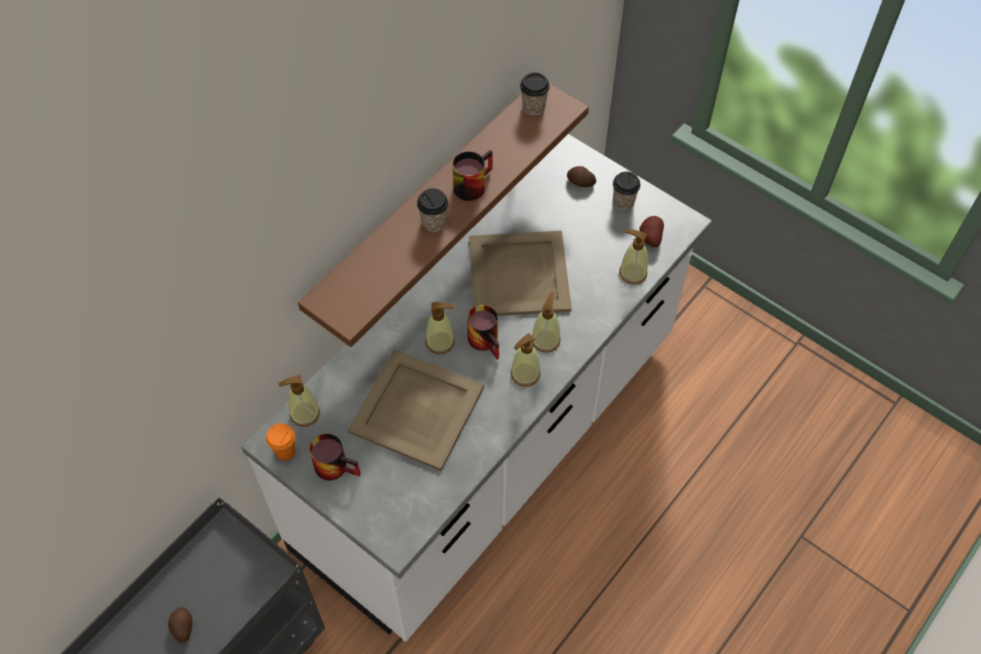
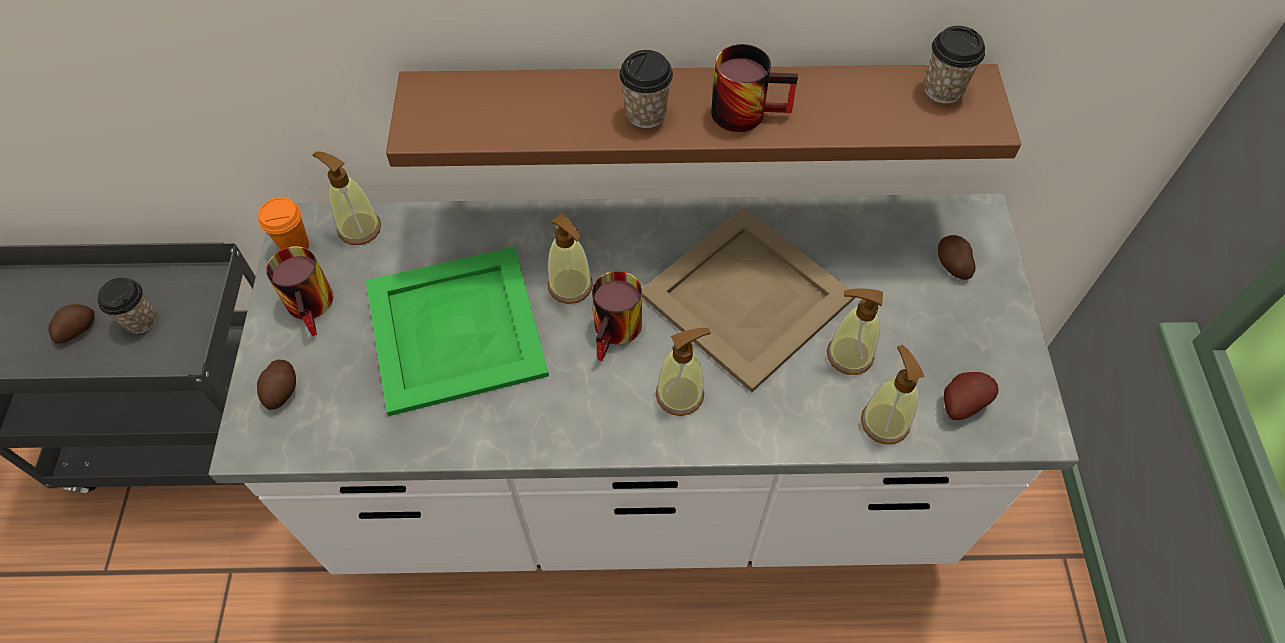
camera: 50 degrees right, 0 degrees up
(378, 510) = (282, 390): none -> potato
(416, 408) = (456, 327): beige tray -> green tray
(525, 374) = (607, 408): soap dispenser -> soap dispenser (849, 355)
(623, 202) = (980, 332): cup -> cup (141, 320)

